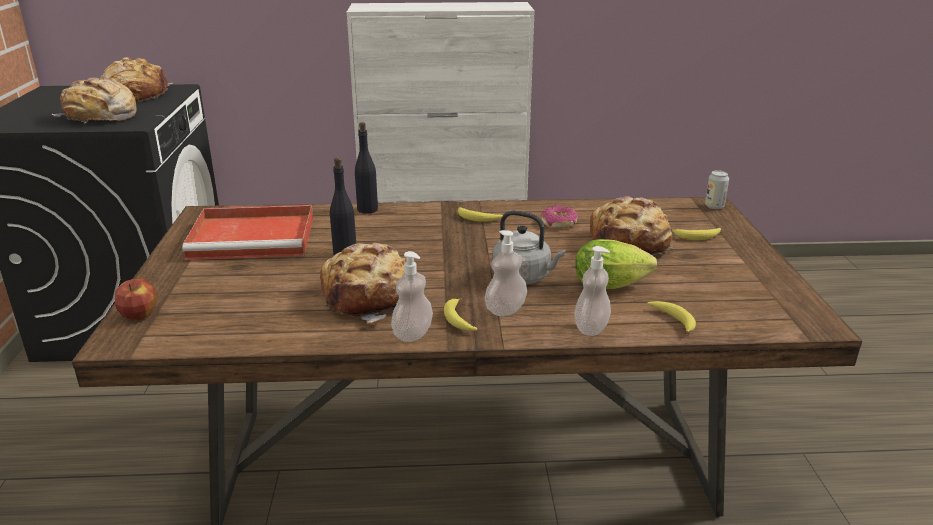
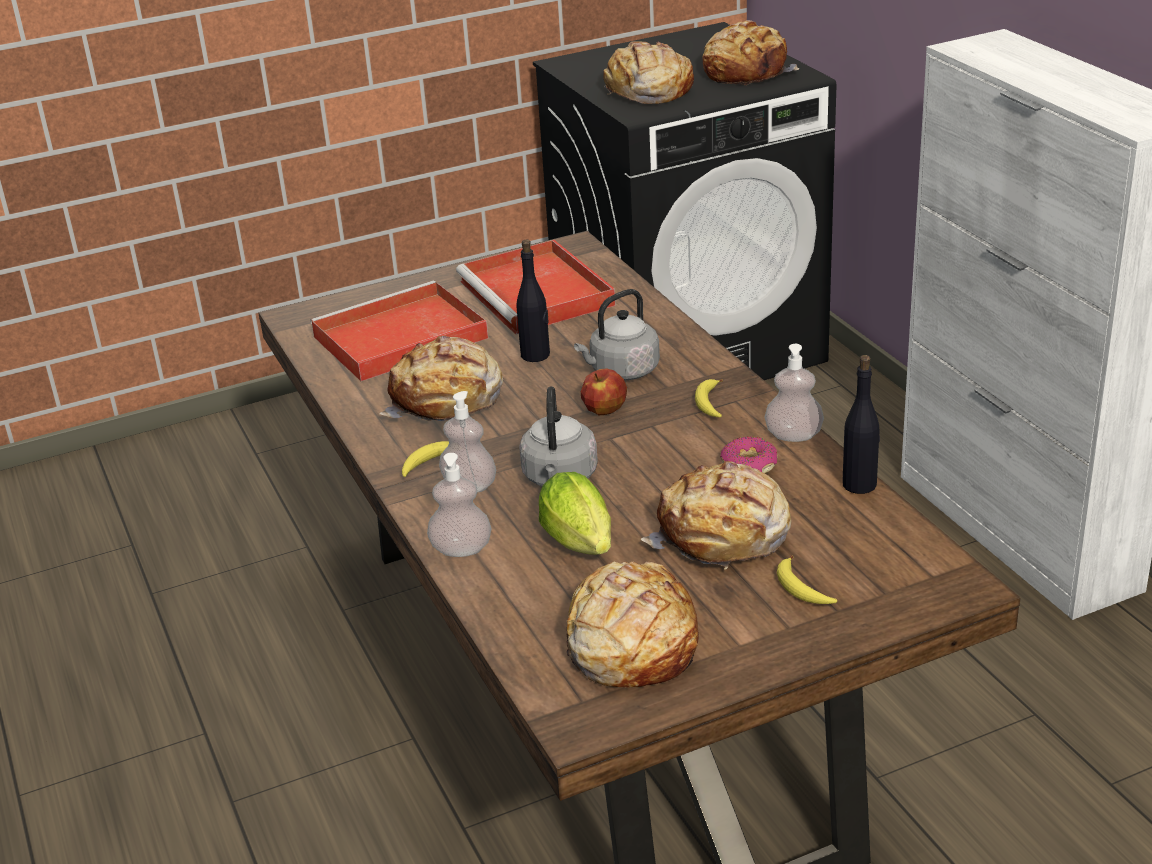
camera: 70 degrees right, 5 degrees up
(140, 315) = (343, 306): apple -> apple (605, 410)
(240, 300) = (397, 339): none -> red tray
(367, 209) = (671, 327): black bottle -> black bottle (860, 484)
(406, 233) = (621, 371): none -> grey kettle
(412, 334) = (385, 446): soap dispenser -> soap dispenser (793, 435)
(673, 320) = (515, 604): banana -> none
(714, 206) = (953, 590): can -> none
(734, 292) = (631, 644): none -> bread

